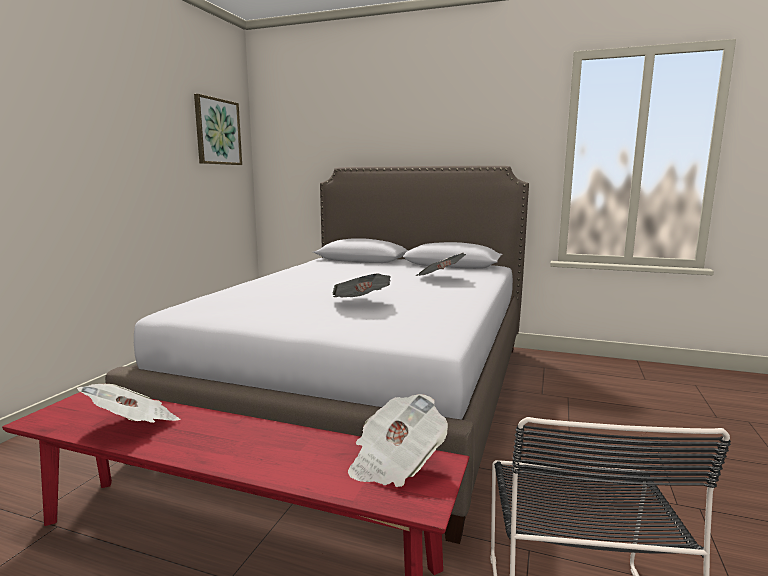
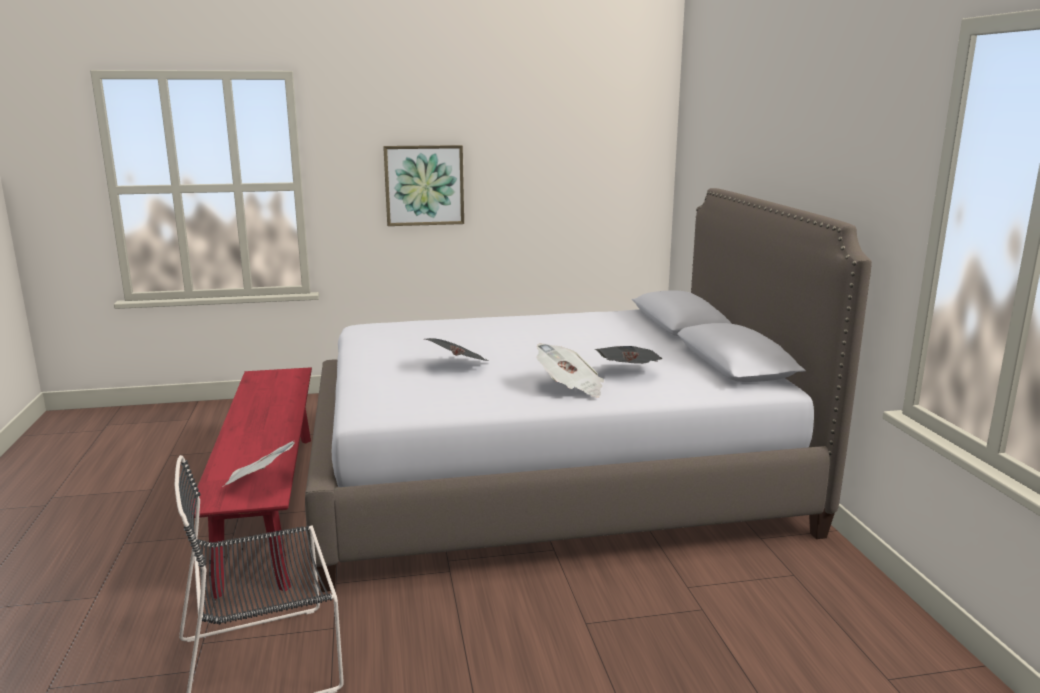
camera: 60 degrees right, 5 degrees up
(134, 424) = (267, 397): newspaper -> newspaper (571, 388)
(217, 132) = (608, 132): picture -> picture (424, 185)

